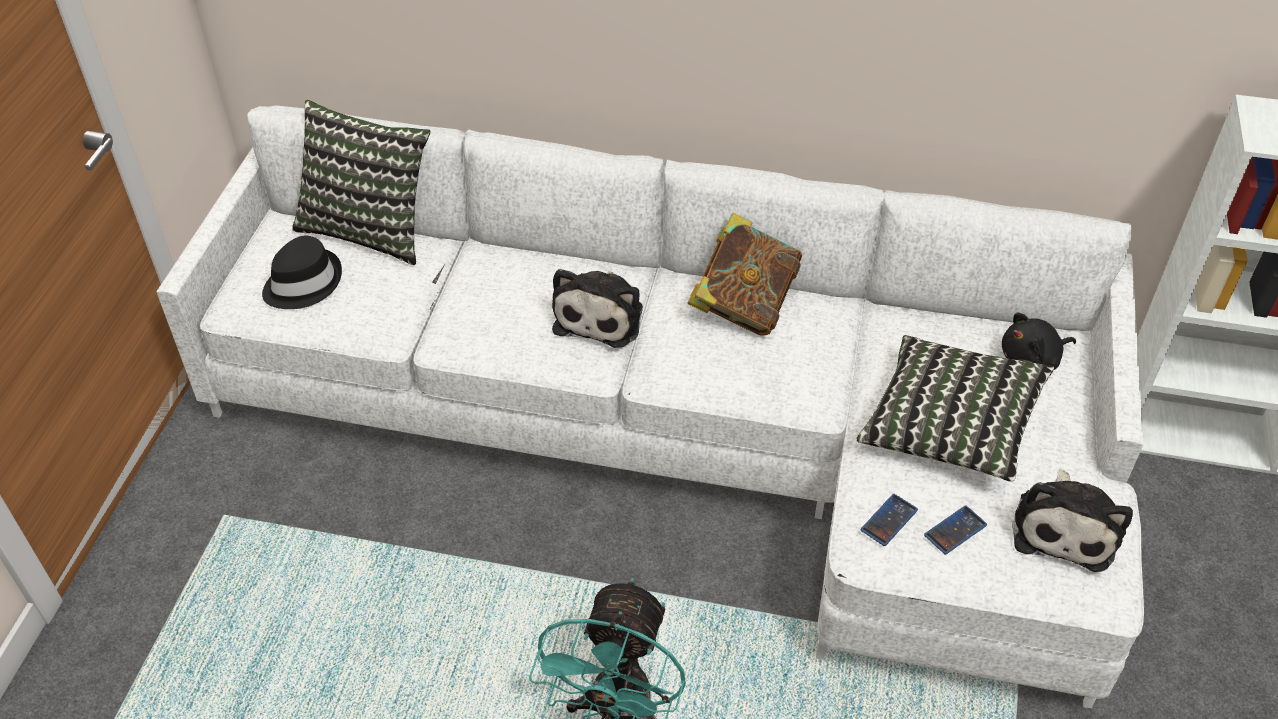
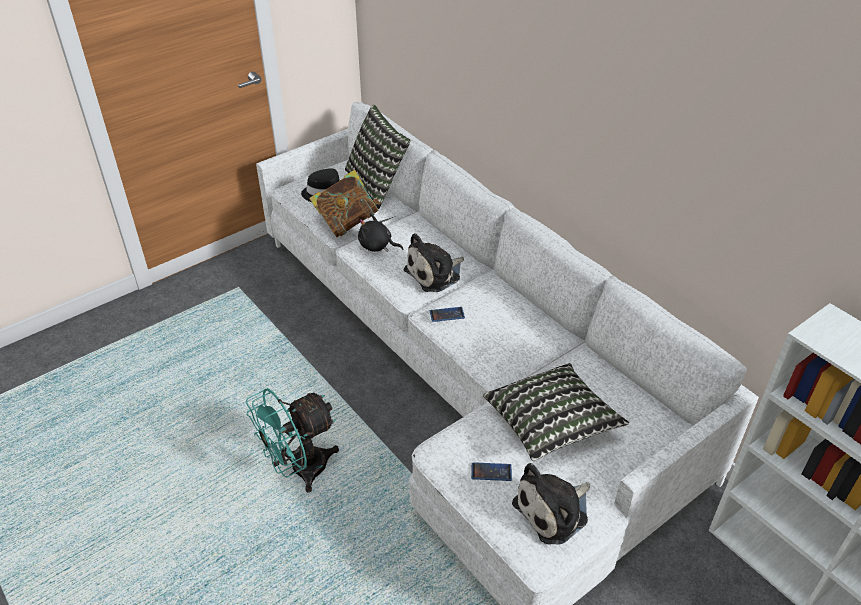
camera: 40 degrees right, 5 degrees down
(743, 305) = (509, 306): book -> book (347, 223)
(889, 520) = (463, 445): phone -> phone (447, 315)
(1032, 359) = (642, 421): black plush toy -> black plush toy (377, 246)

